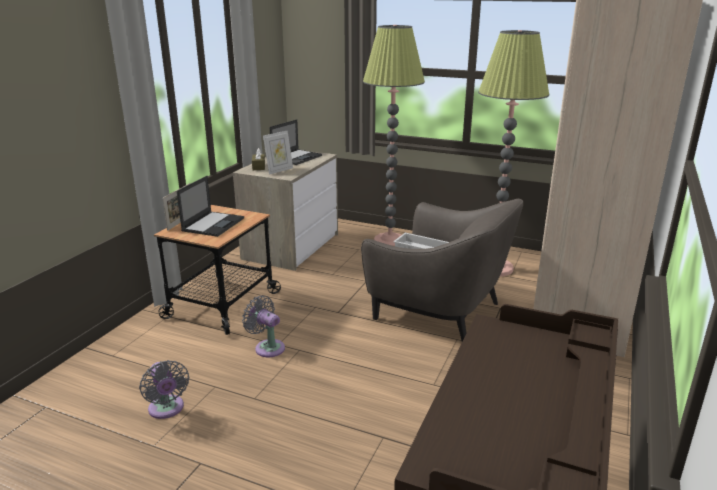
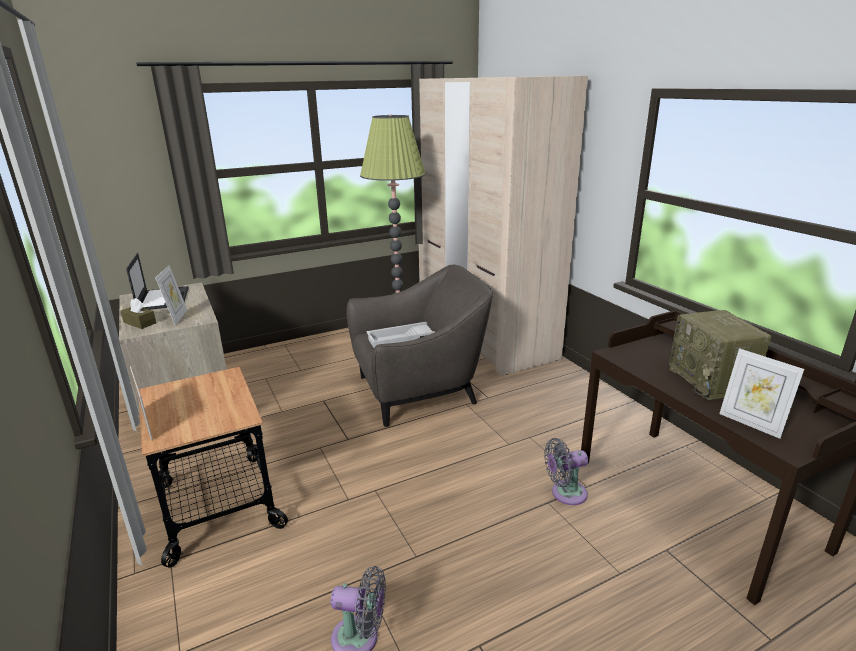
camera: 50 degrees left, 0 degrees up
(213, 224) = (197, 405): laptop -> none
(267, 347) = (344, 508): grey fan -> grey fan (565, 493)
(390, 241) = (282, 358): floor lamp -> none
(452, 434) = (751, 423): none -> picture frame
(516, 392) = (712, 381): none -> radio

